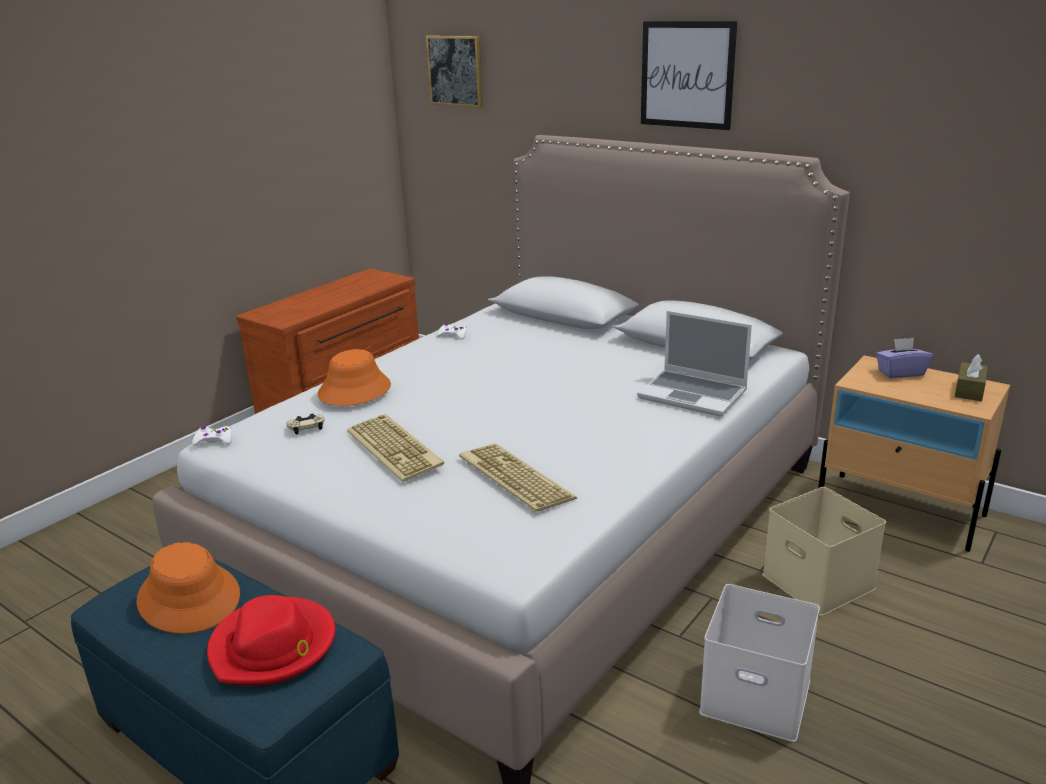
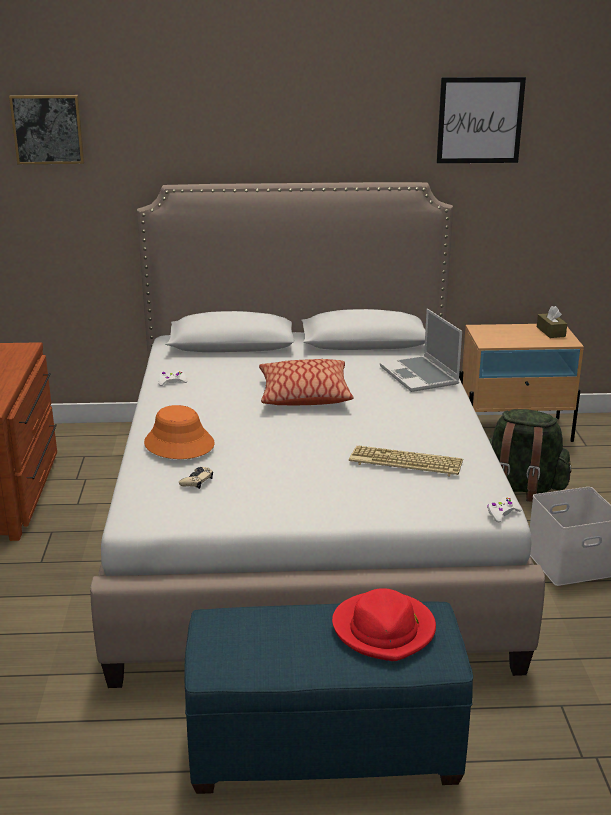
camera: 40 degrees left, 0 degrees up
(189, 598) = (270, 633): orange hat -> none
(214, 441) = (131, 517): white game controller -> white game controller (502, 513)
(396, 448) = (295, 471): keyboard -> none
(541, 380) = (304, 395): none -> pillow
(687, 75) = (305, 124): picture -> picture (480, 120)
(694, 394) = (420, 376): laptop -> laptop turned 75 degrees clockwise
(815, 581) = (521, 488): beige storage box -> green backpack
(900, 373) = (502, 331): purple tissue box -> none

